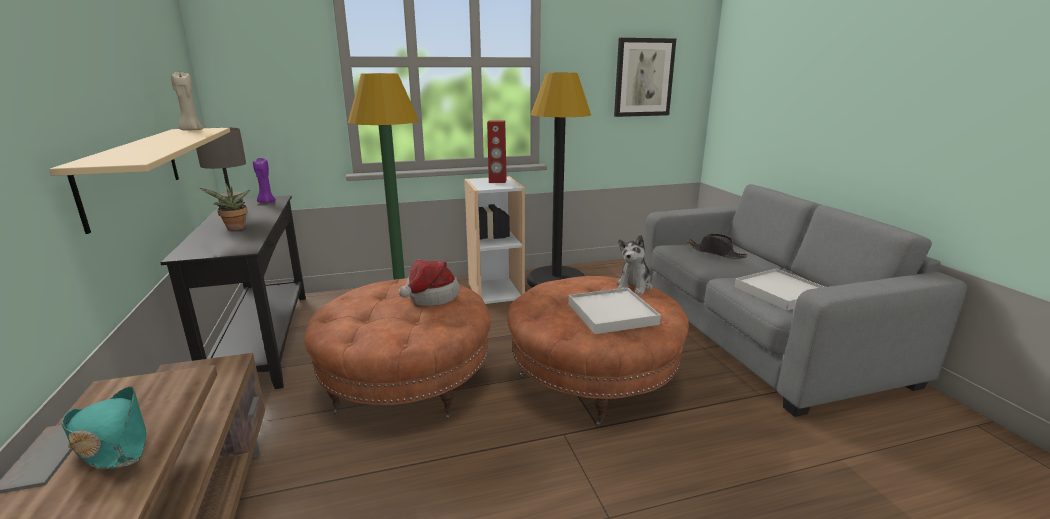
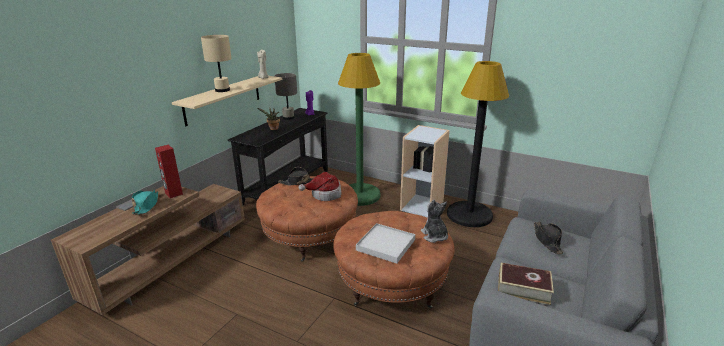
camera: 45 degrees right, 5 degrees up
(145, 145) = (222, 90): none -> beige table lamp
(359, 298) = (298, 182): none -> black hat
(497, 181) = (431, 132): red speaker -> red speaker (173, 194)
(634, 286) = (434, 236): plush toy -> plush toy turned 90 degrees clockwise
(643, 77) = (589, 70): picture -> none
(780, 292) = (523, 288): white tray -> book

